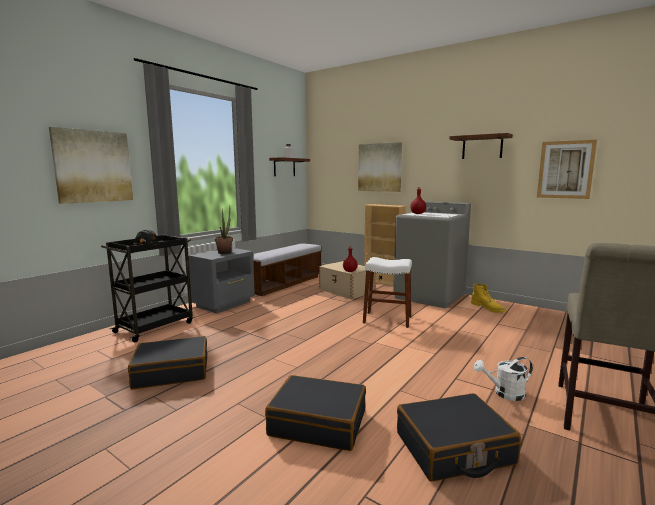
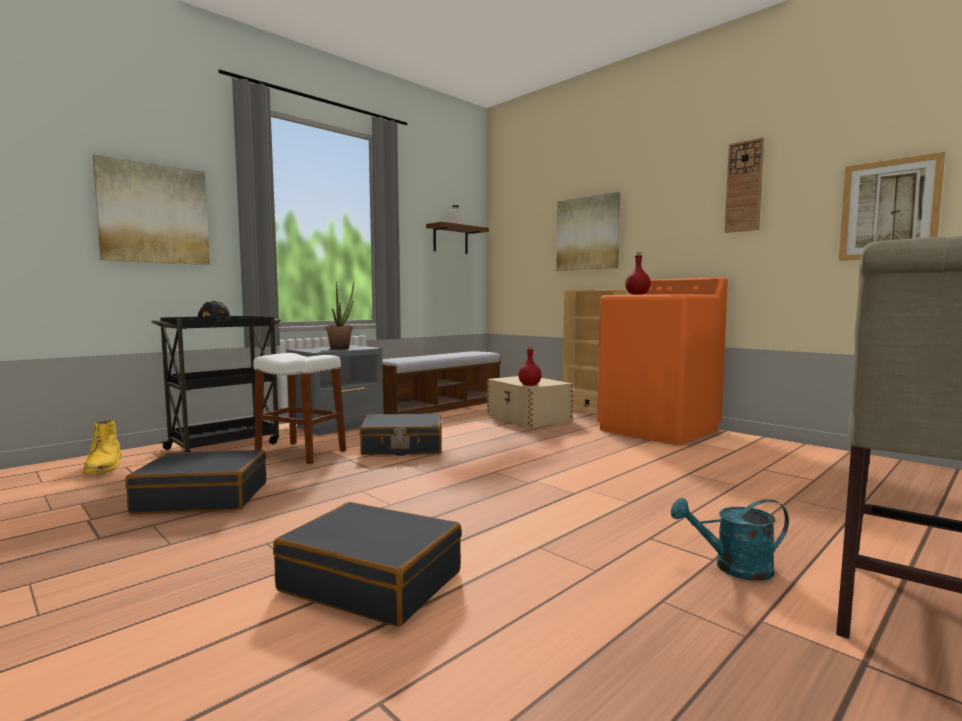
camera: 10 degrees right, 5 degrees down
(387, 319) = (572, 454): white stool -> white stool (301, 453)
(429, 296) = (659, 430): grey washing machine -> orange washing machine
(454, 449) = (592, 645): black suitcase -> black suitcase (402, 447)
(482, 147) = (744, 186): brown shelf -> wall clock
(488, 308) = (755, 448): yellow boot -> yellow boot (104, 467)
(504, 394) = (733, 568): white watering can -> turquoise watering can

